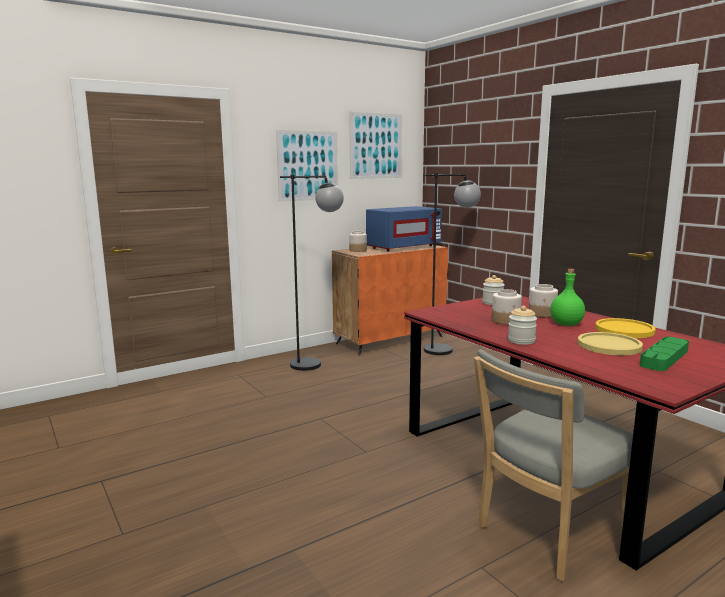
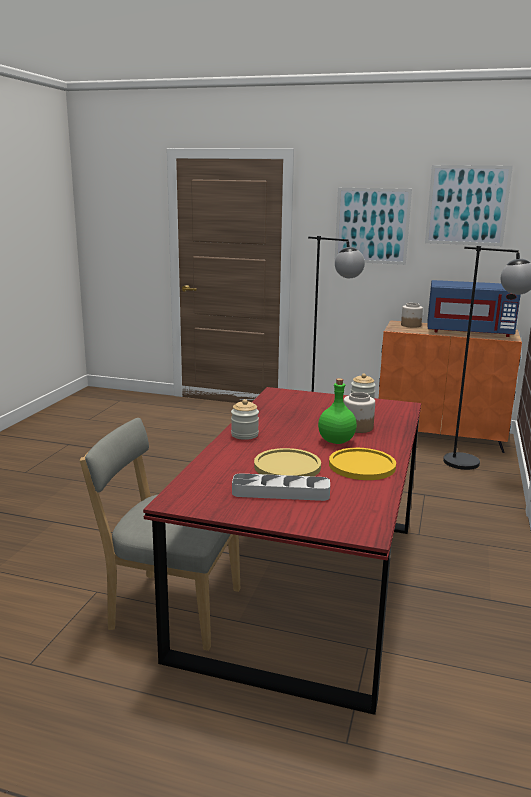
camera: 50 degrees right, 5 degrees up
(506, 320) = (303, 419): jar -> none
(664, 358) = (280, 492): green tray -> grey tray

